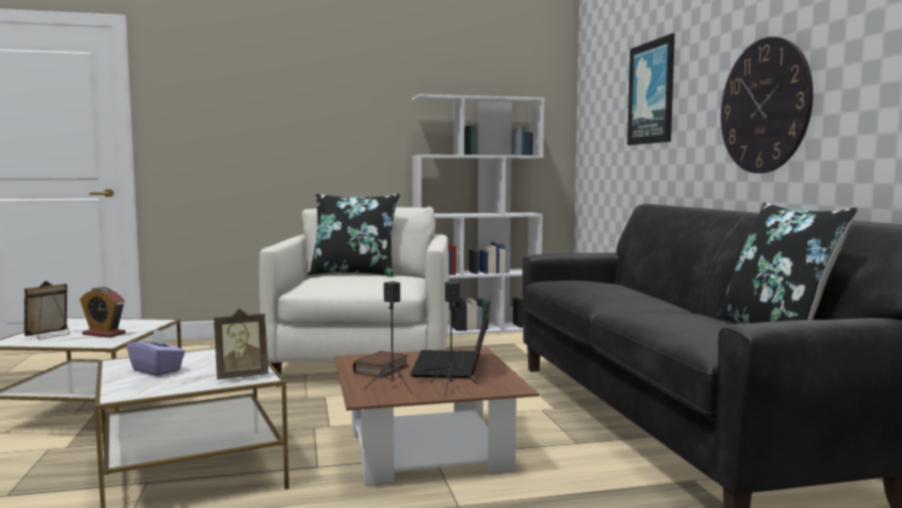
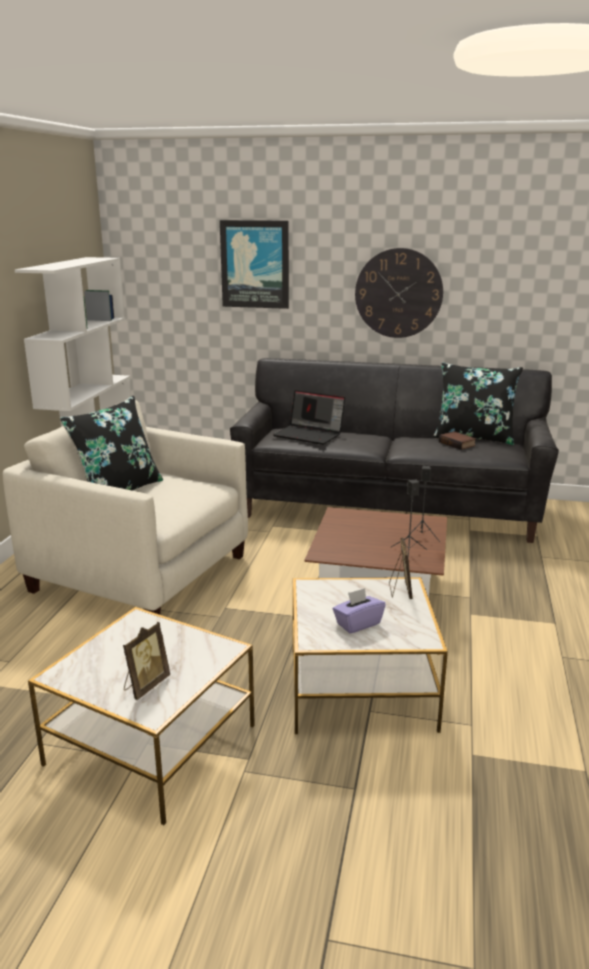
camera: 65 degrees left, 15 degrees up
(49, 336) = (145, 685): picture frame -> picture frame turned 120 degrees counterclockwise
(104, 334) = (172, 651): alarm clock -> none
(382, 370) = (362, 549): book -> book (458, 444)
(453, 366) = (371, 526): laptop -> laptop (310, 434)

